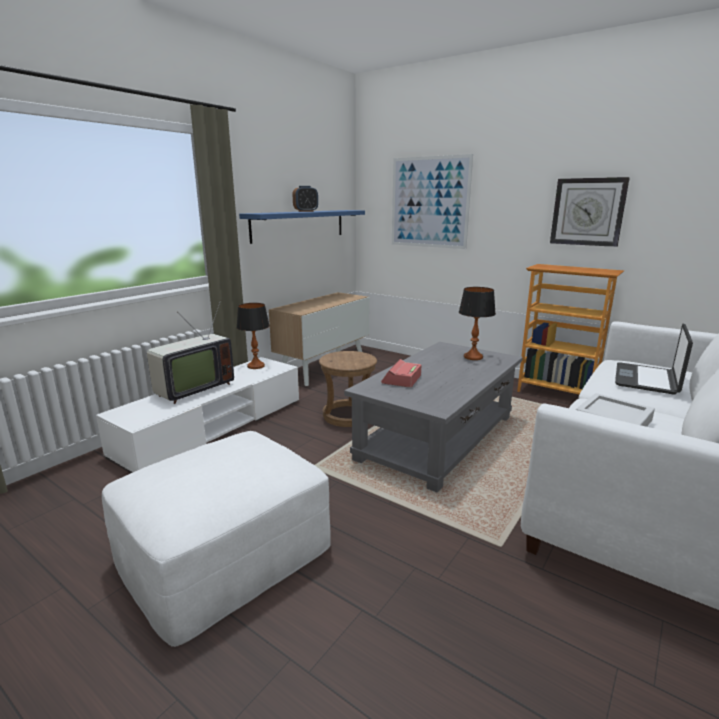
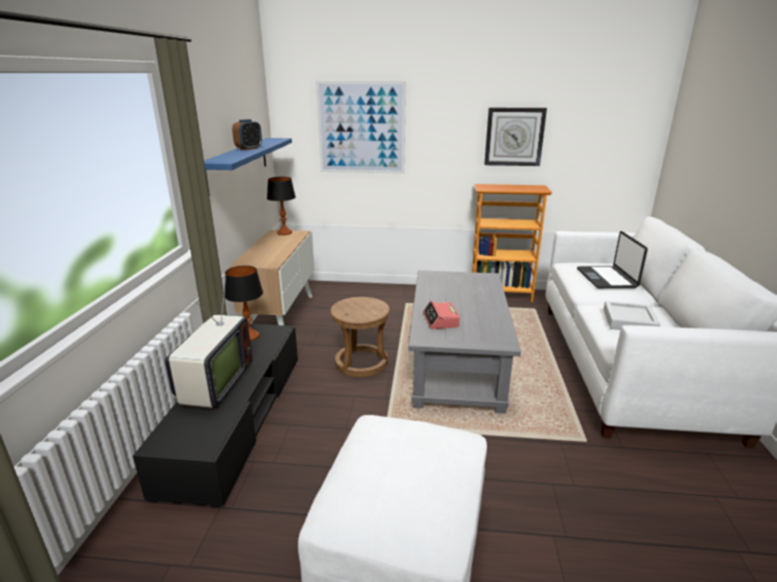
camera: 30 degrees left, 5 degrees up
(213, 426) = (236, 418): white tv stand -> black tv stand
(473, 357) = (465, 282): table lamp -> table lamp (284, 233)

